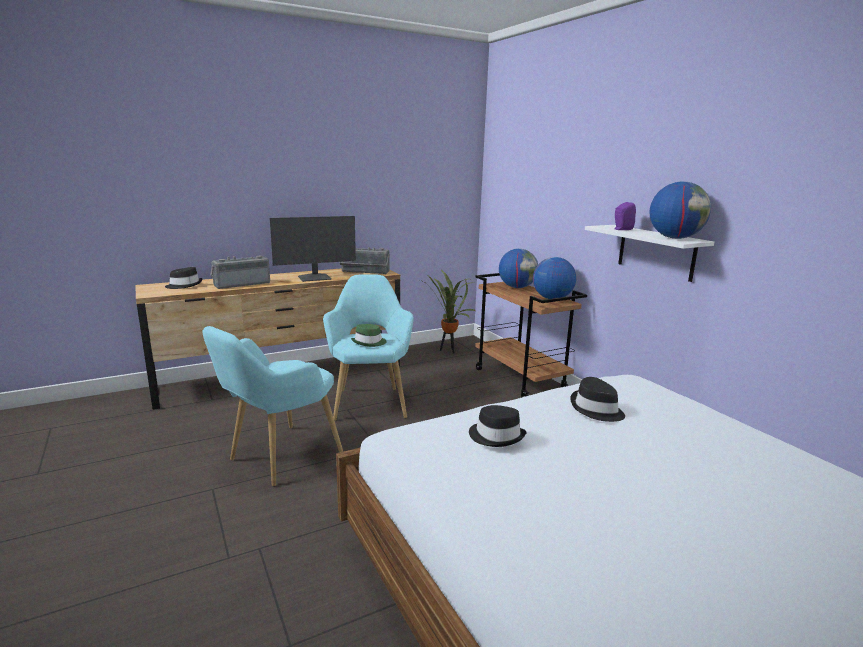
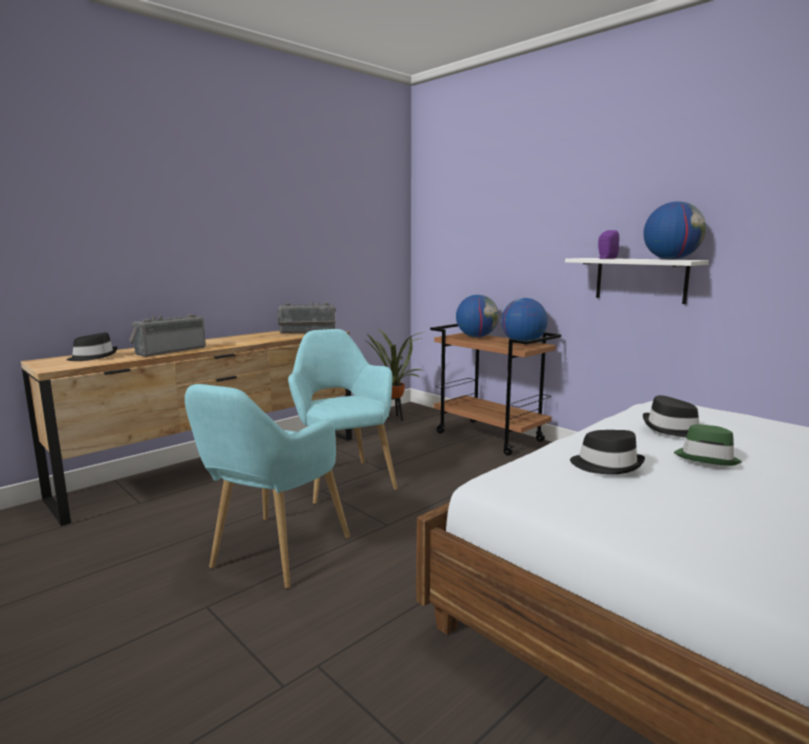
camera: 15 degrees left, 5 degrees down
(315, 278) = (255, 340): monitor -> none
(369, 342) = (349, 404): green hat -> green hat (706, 458)

